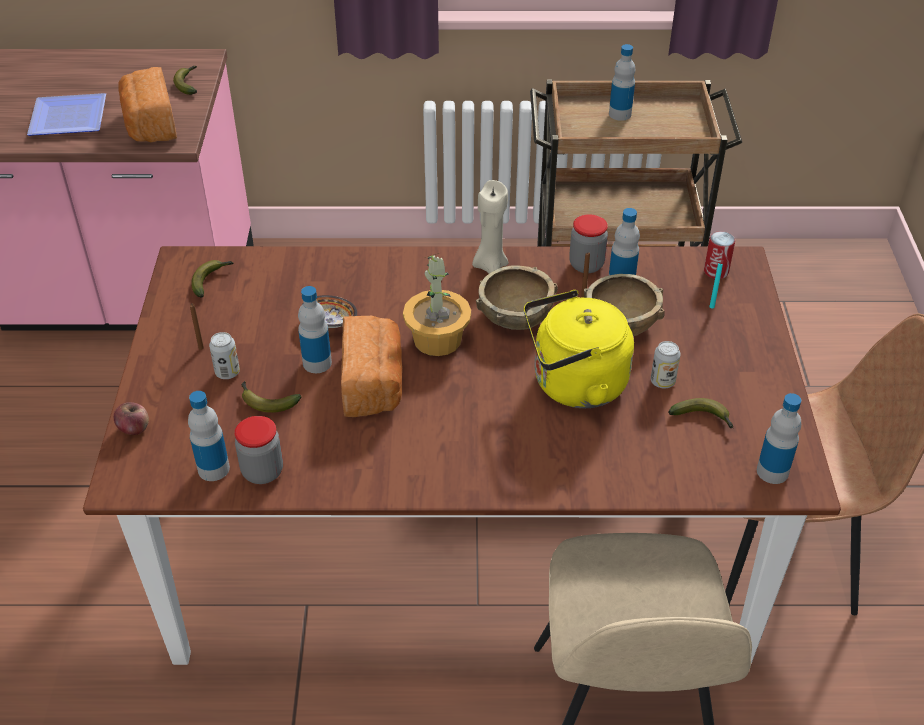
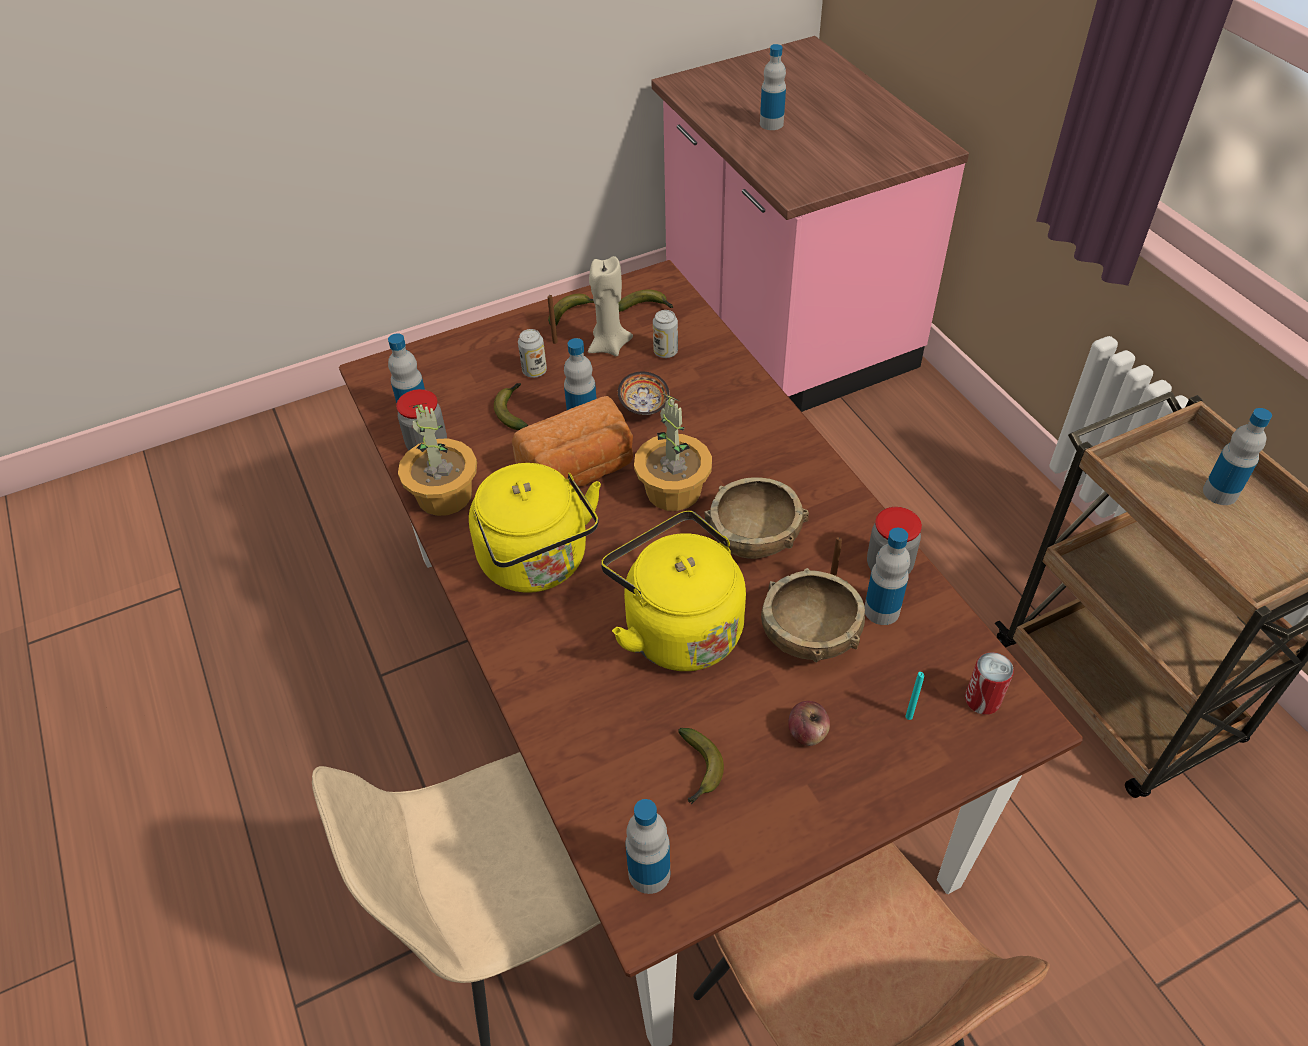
camera: 65 degrees right, 5 degrees up
(71, 117) = (771, 124): plate -> bottle
(134, 428) = (437, 350): apple -> apple (807, 733)
(149, 124) = (802, 167): bread -> none
(188, 84) = (886, 158): banana -> banana (573, 314)
(335, 477) = (444, 496): none -> potted plant
(458, 441) = (538, 563): none -> yellow kettle
(490, 265) = (820, 485): beige candle -> beige candle (609, 346)
(662, 381) = (736, 709): can -> can (665, 352)

